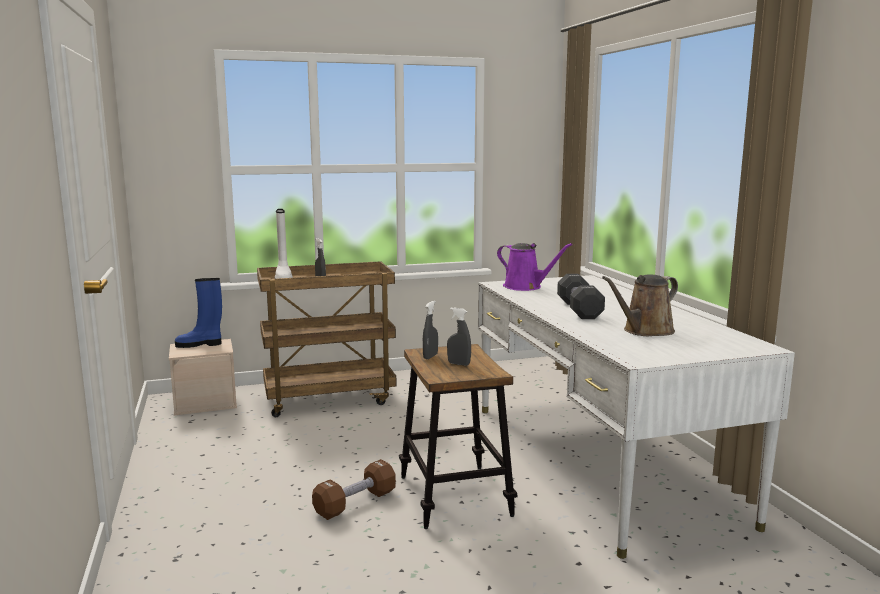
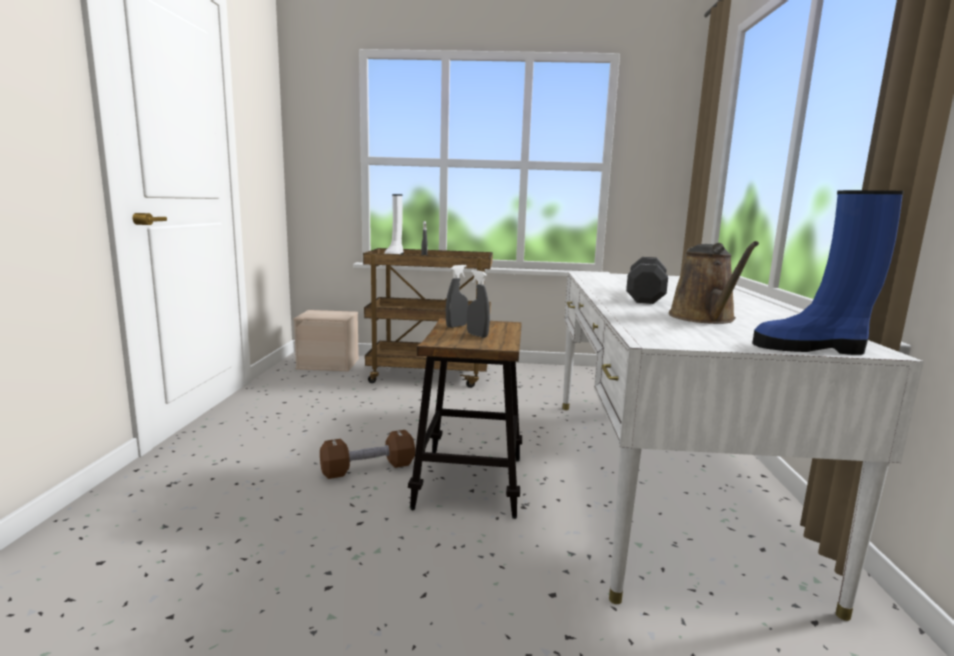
camera: 20 degrees right, 0 degrees up
(200, 344) = (329, 312): blue boot -> blue boot (811, 348)
(525, 287) = (612, 278): purple watering can -> none
(645, 331) = (704, 318): brown watering can -> brown watering can turned 75 degrees counterclockwise

